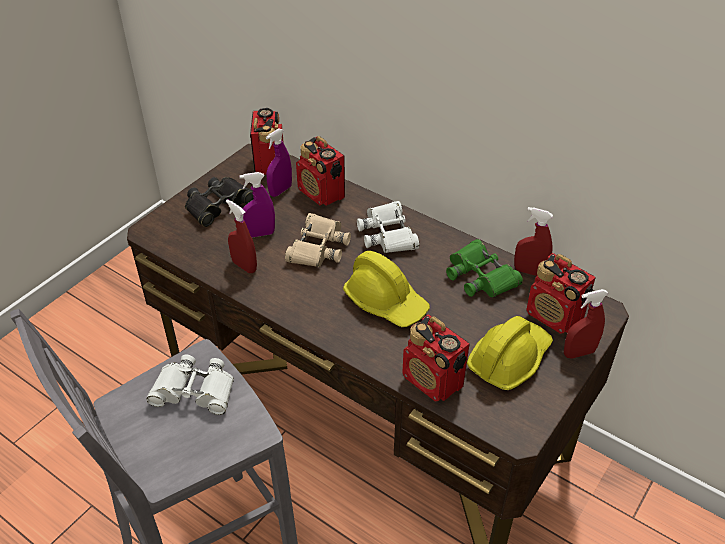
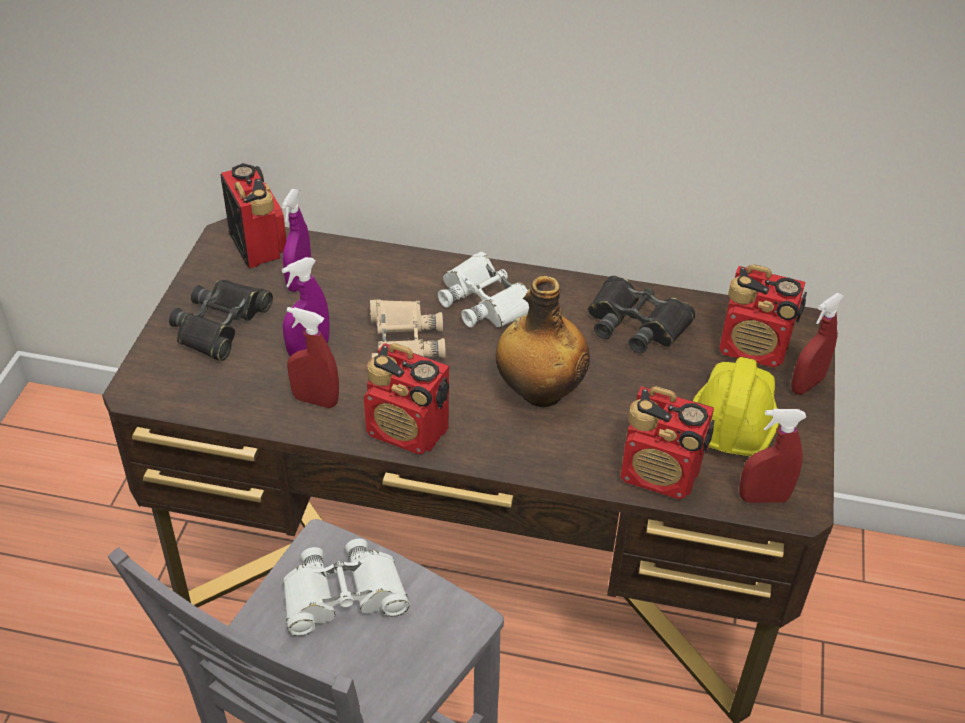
camera: 25 degrees left, 0 degrees up
(322, 194) = (361, 270): radio -> radio (408, 432)
(386, 302) = (539, 392): yellow hard hat -> bottle
(480, 276) = (636, 323): green binoculars -> black binoculars
(529, 271) = (691, 300): red spray bottle -> red spray bottle (763, 498)

